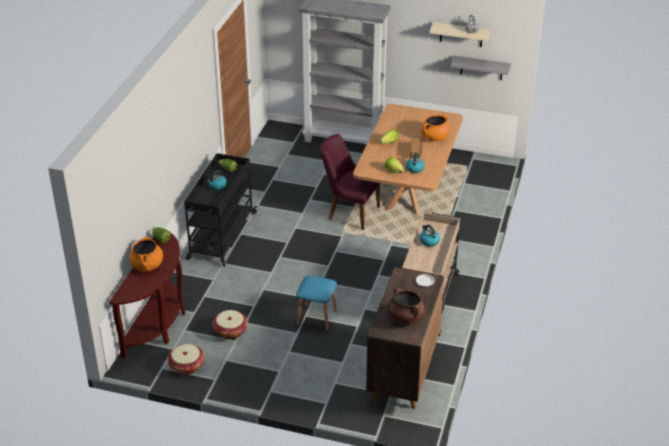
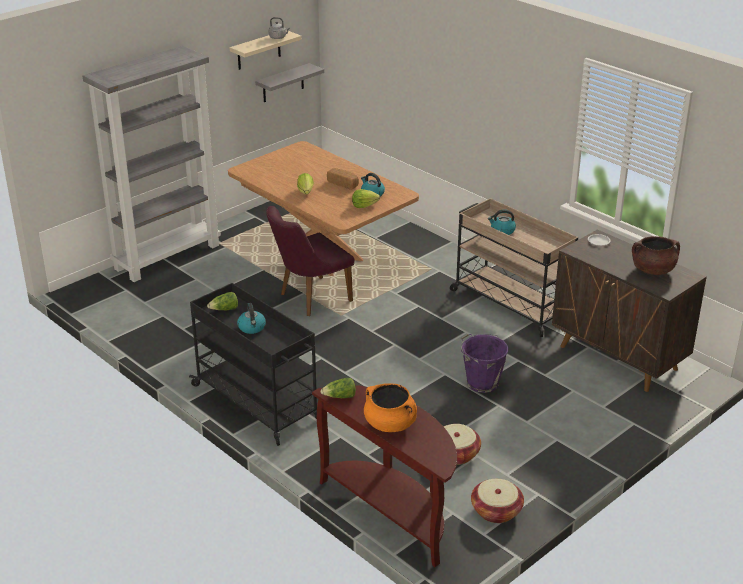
camera: 60 degrees left, 5 degrees down
(316, 317) = (481, 382): blue stool -> purple bucket
(434, 138) = (327, 166): orange cooking pot -> none

